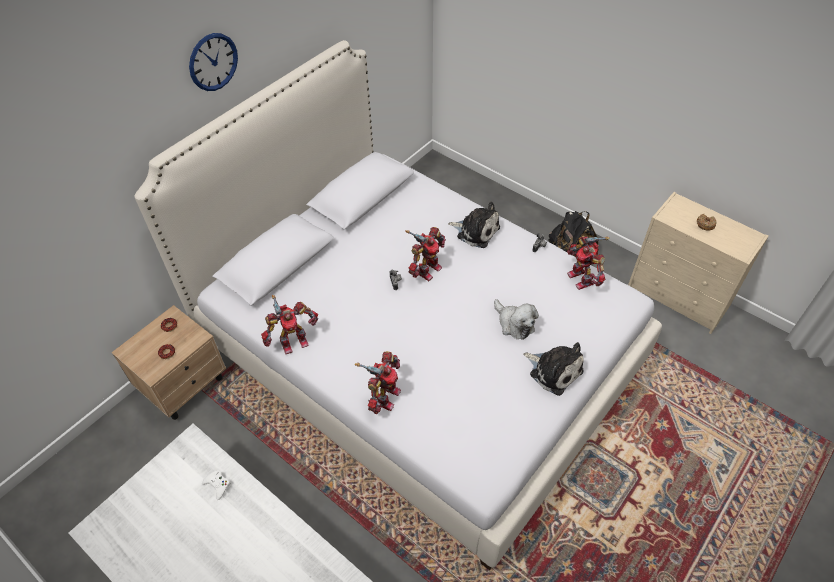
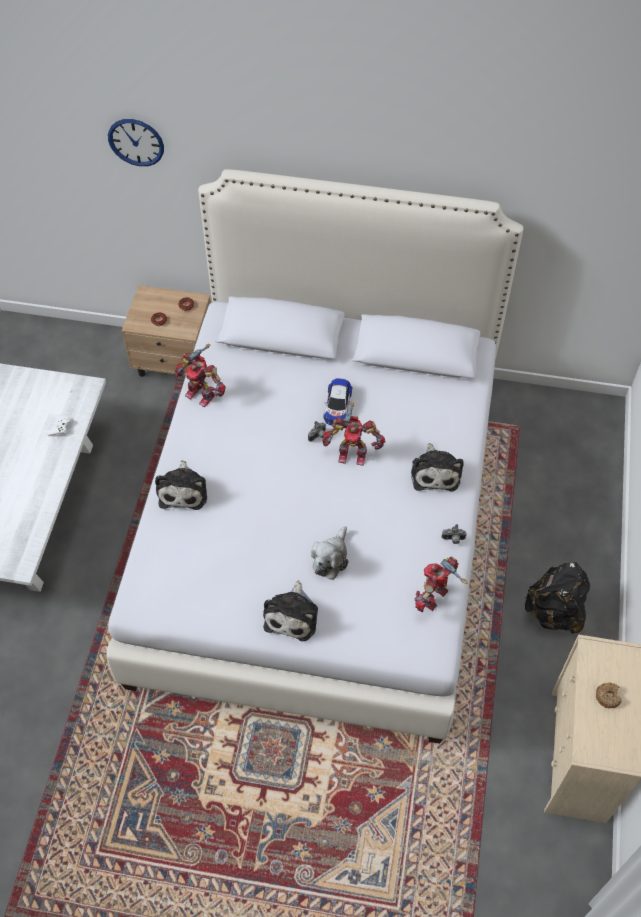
camera: 60 degrees right, 5 degrees up
(213, 62) = (333, 133): wall clock -> wall clock (136, 142)
(375, 259) = (337, 405): none -> toy car
(384, 396) = (183, 490): toy robot -> plush toy

